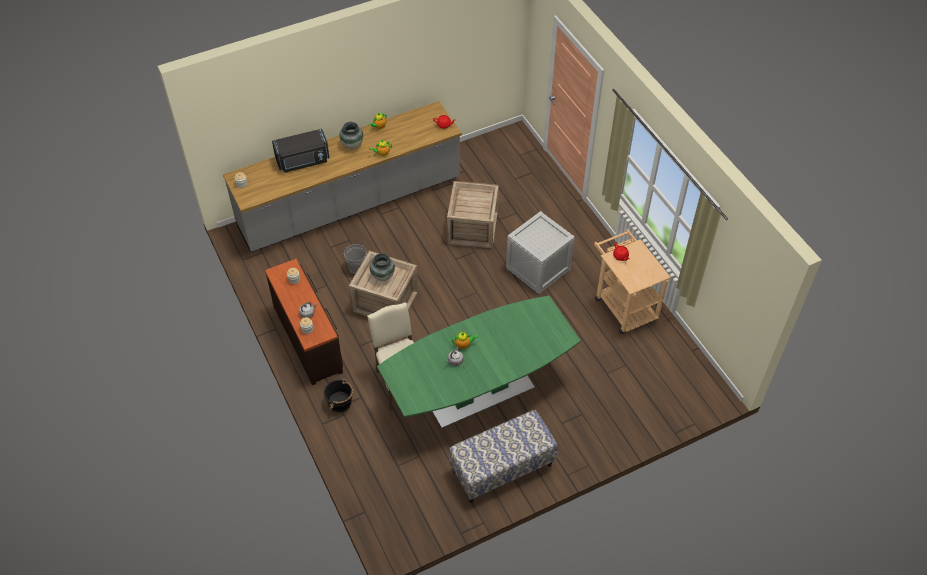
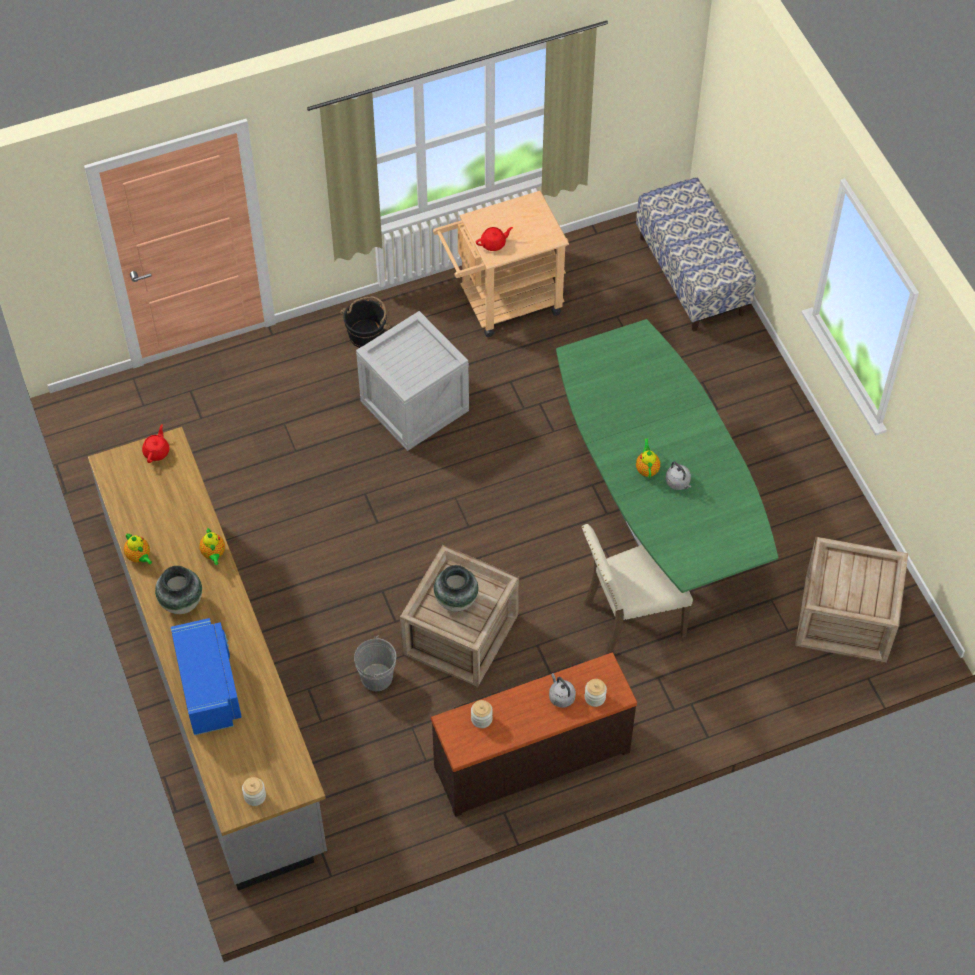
camera: 85 degrees left, 5 degrees up
(303, 161) = (210, 687): black microwave -> blue microwave
(340, 402) = (667, 709): black bucket -> black bucket (367, 334)
(472, 228) = (310, 492): crate -> crate (847, 619)
(502, 468) = (794, 492): bench -> bench (692, 275)

